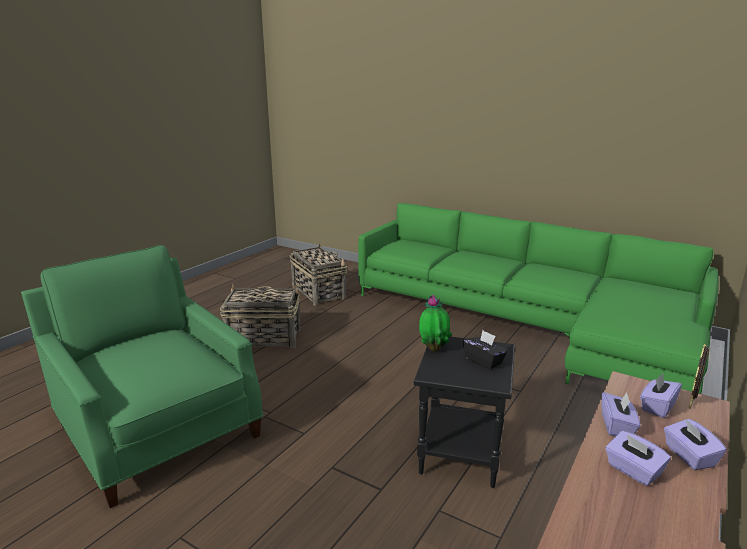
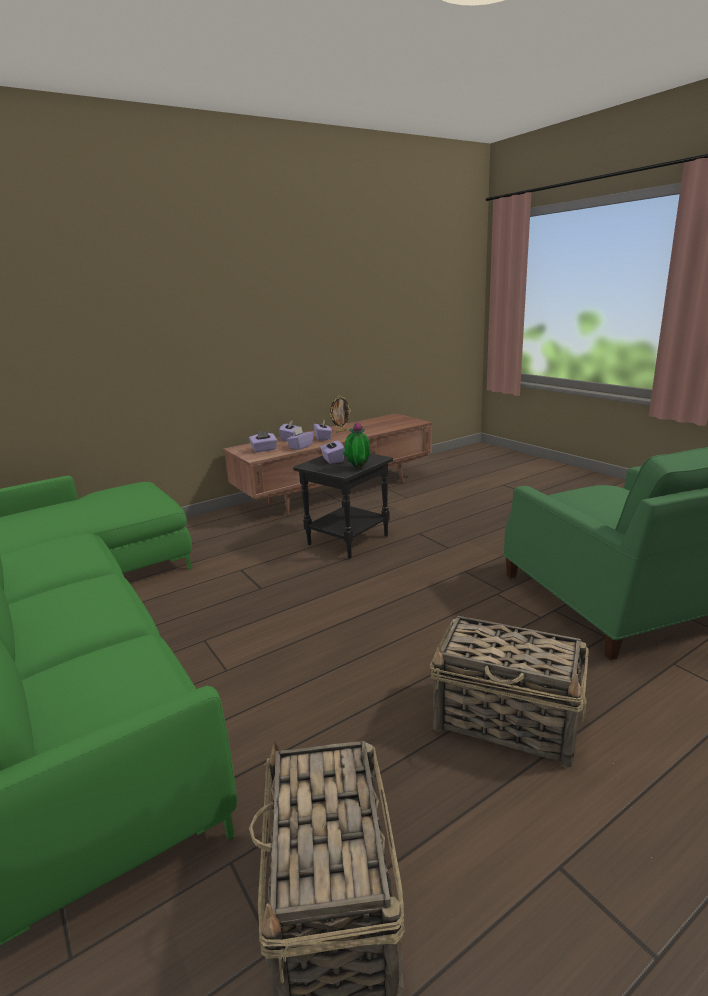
camera: 155 degrees left, 0 degrees up
(484, 361) = (332, 460): black tissue box -> purple tissue box
(692, 404) = (244, 449): picture frame -> picture frame (341, 431)

